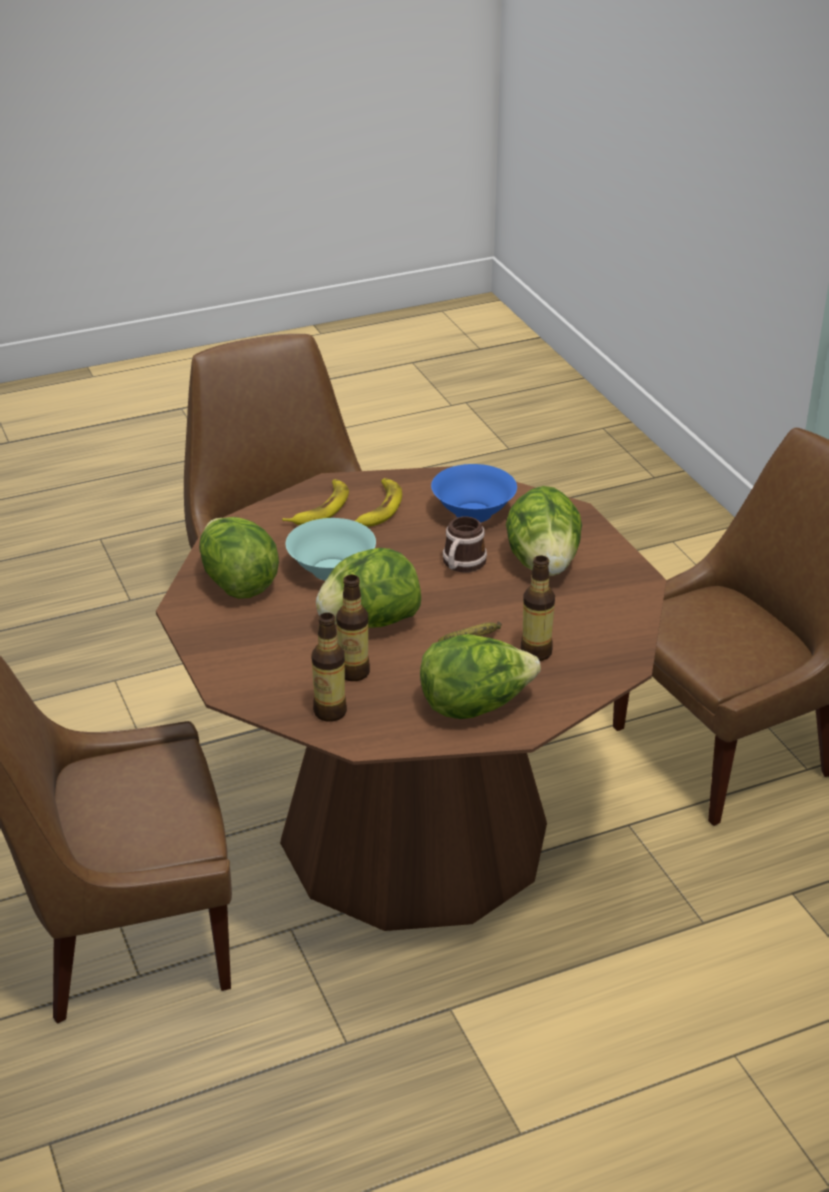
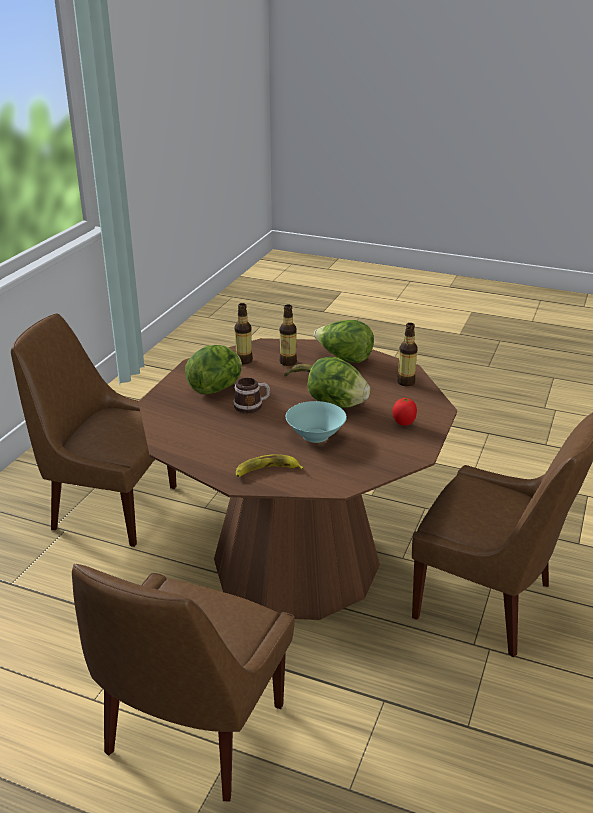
camera: 135 degrees left, 5 degrees down
(237, 582) = (372, 454): lettuce -> none
(250, 642) = (404, 423): none -> tomato
(354, 672) = (374, 390): bottle -> bottle (244, 360)
(378, 508) = (238, 454): banana -> none
(474, 513) = (198, 425): blue bowl -> none

